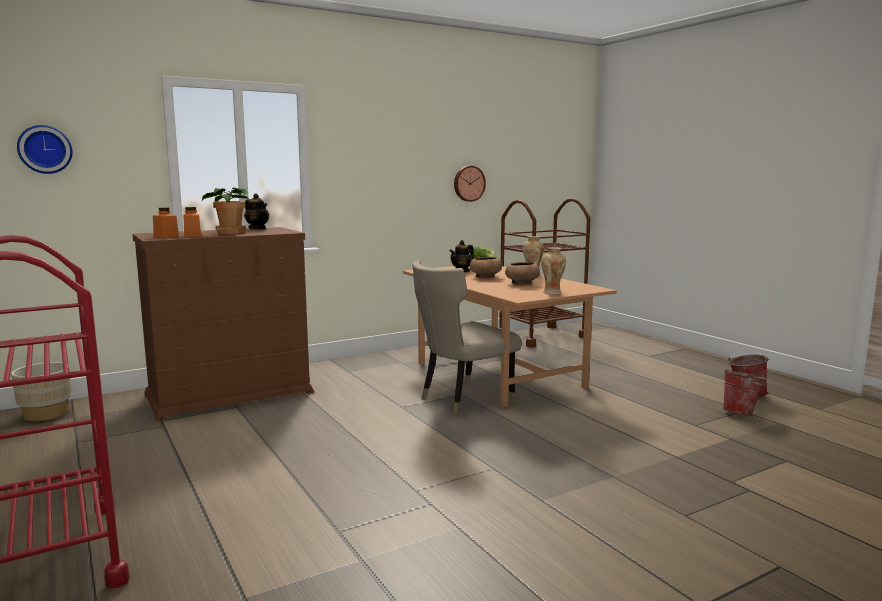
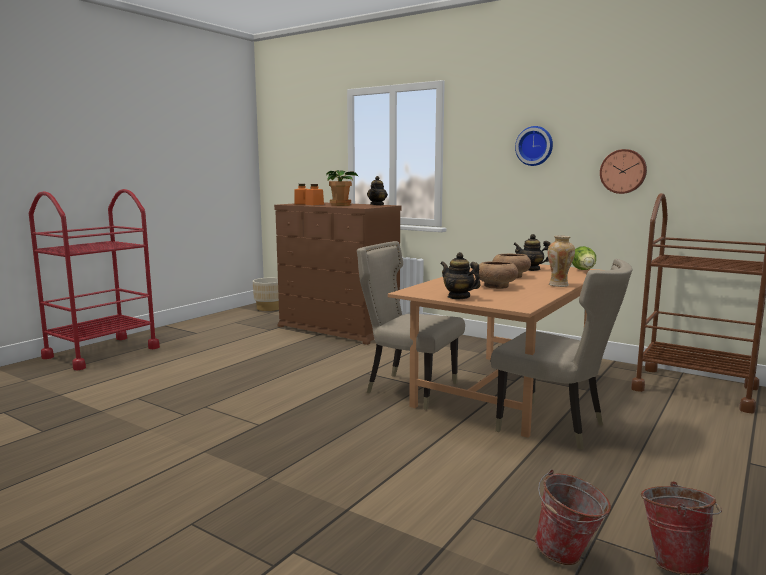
camera: 65 degrees right, 0 degrees up
(45, 149) = (291, 146): wall clock -> wall clock (535, 146)
(552, 293) = (458, 297): vase -> teapot
(576, 378) = (555, 427): none -> beige chair

